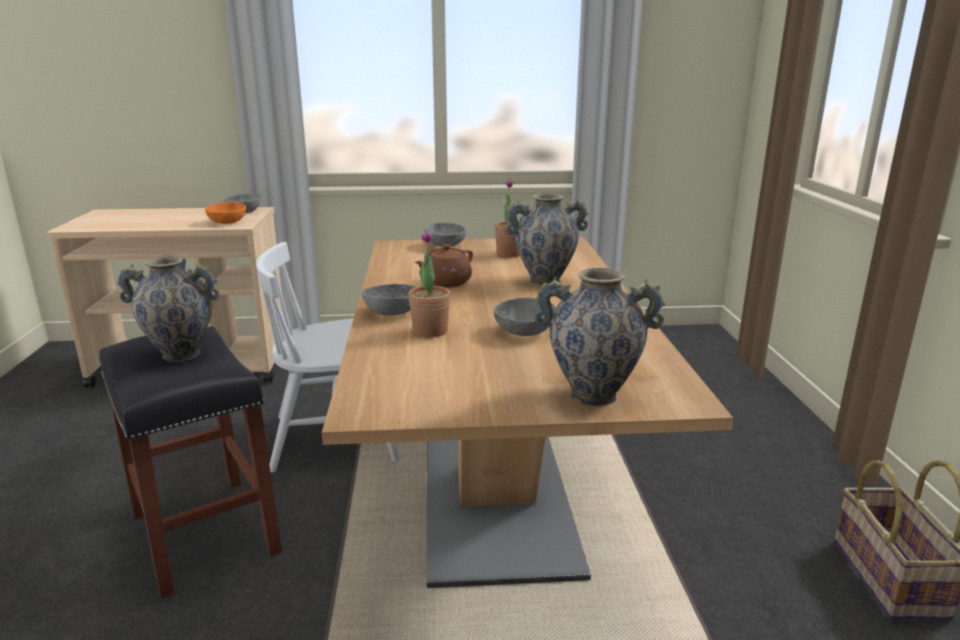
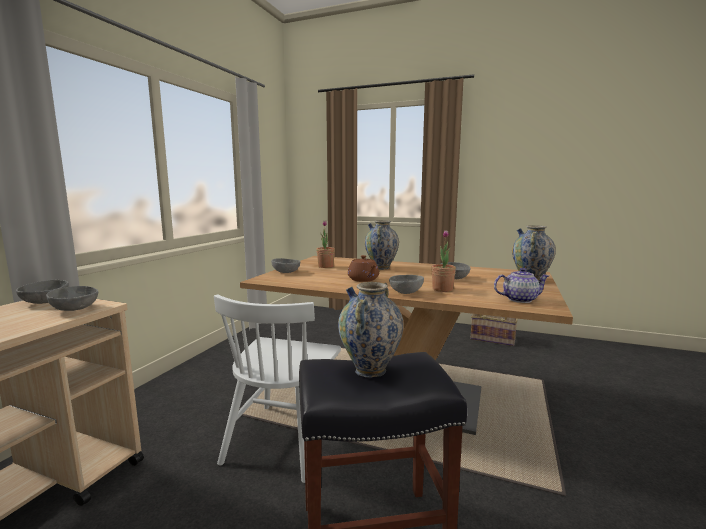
camera: 65 degrees left, 10 degrees down
(228, 222) = (76, 309): orange bowl -> grey bowl
(408, 387) = (519, 299): none -> teapot

